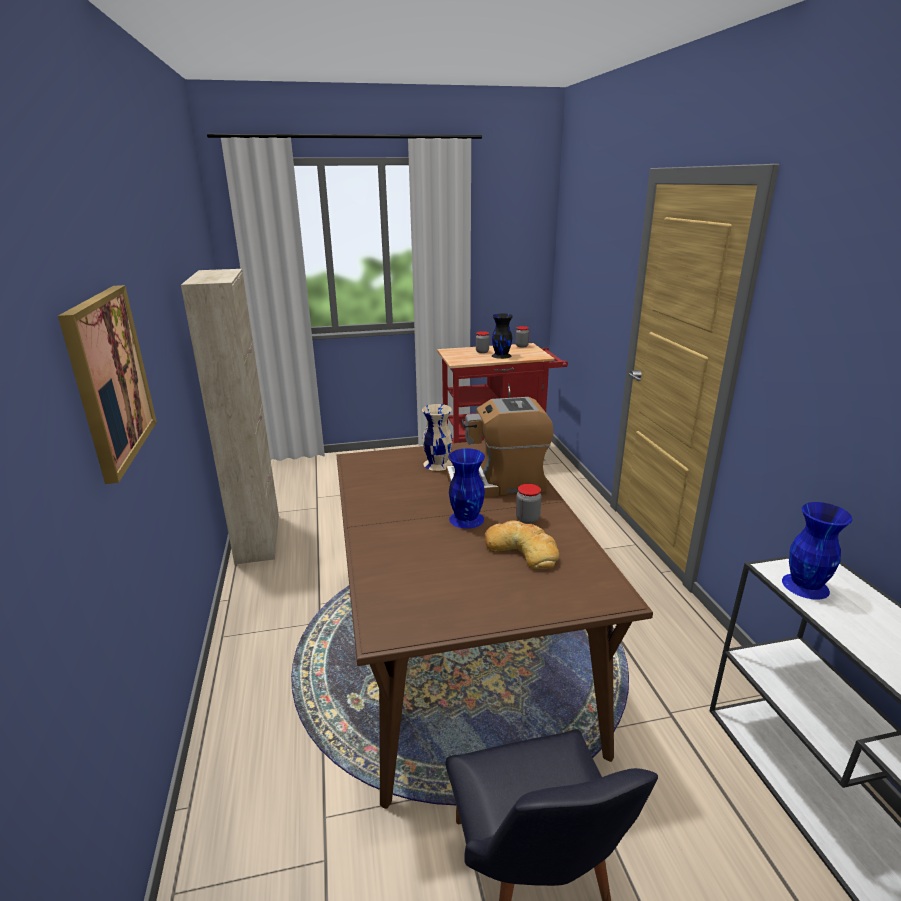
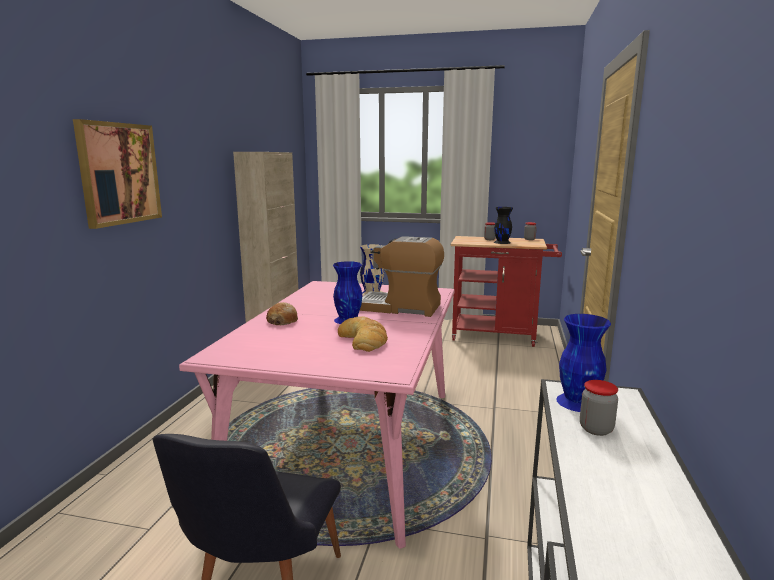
camera: 25 degrees right, 10 degrees down
(392, 540) = (282, 321): none -> bread
(460, 650) = (350, 444): brown dining table -> pink dining table
(527, 519) = (393, 327): jar -> jar (596, 429)

